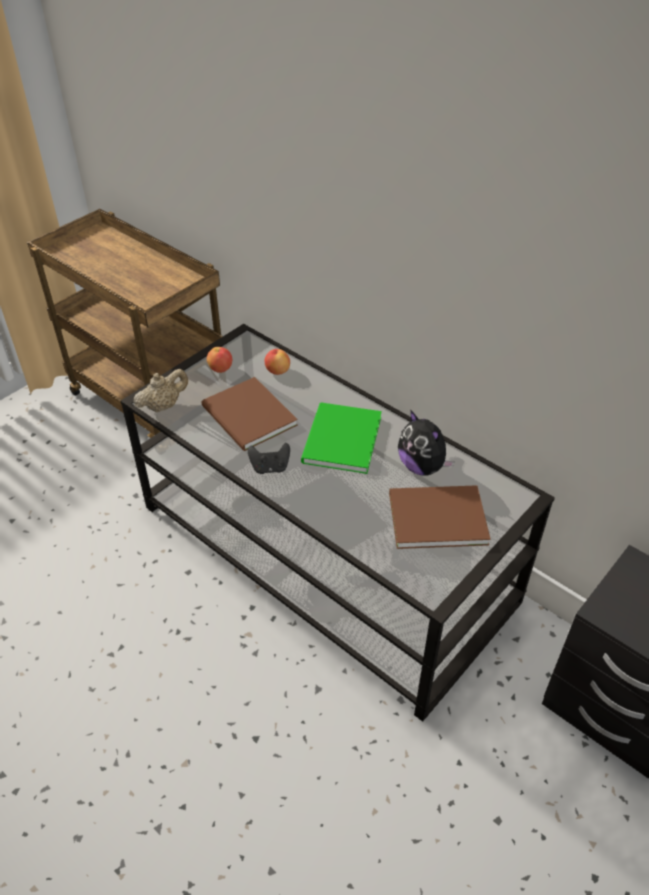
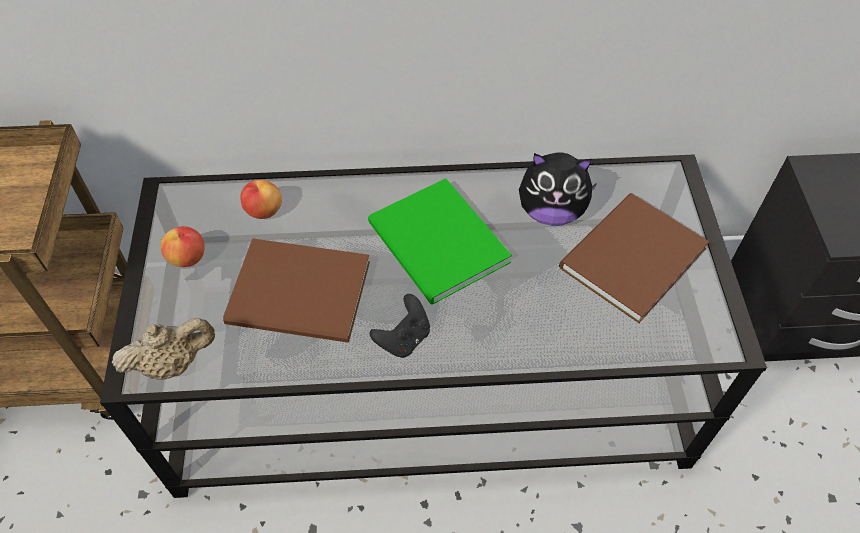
camera: 45 degrees left, 10 degrees up
(163, 406) = (173, 363): beige teapot -> beige teapot turned 60 degrees clockwise

